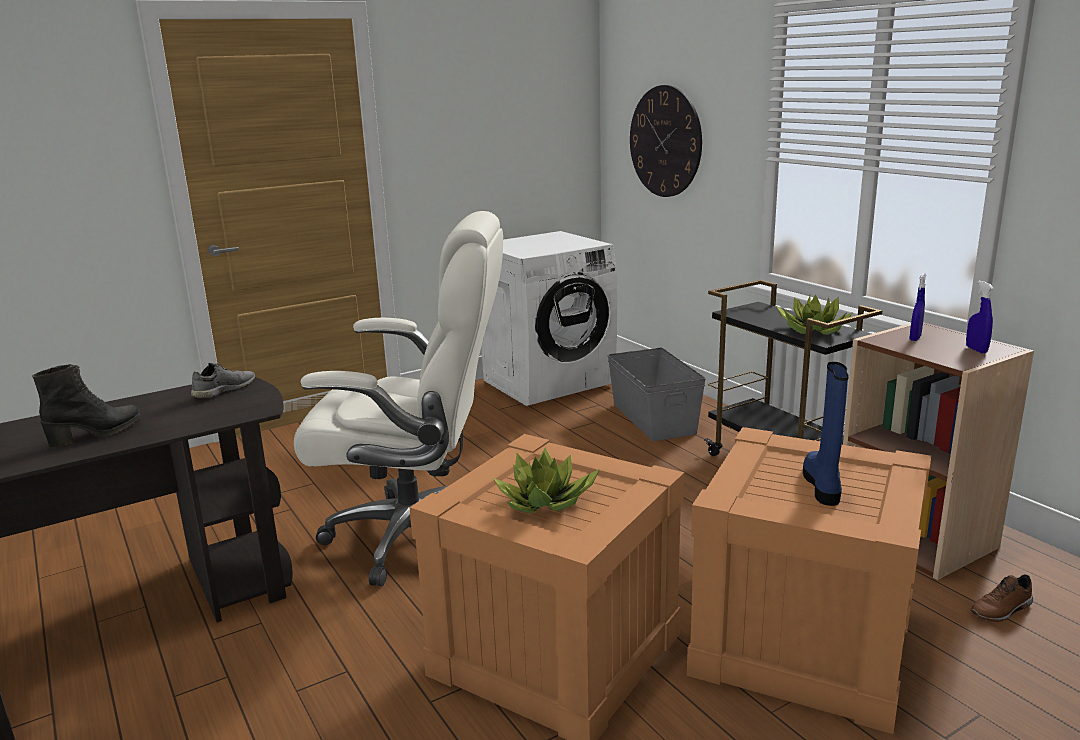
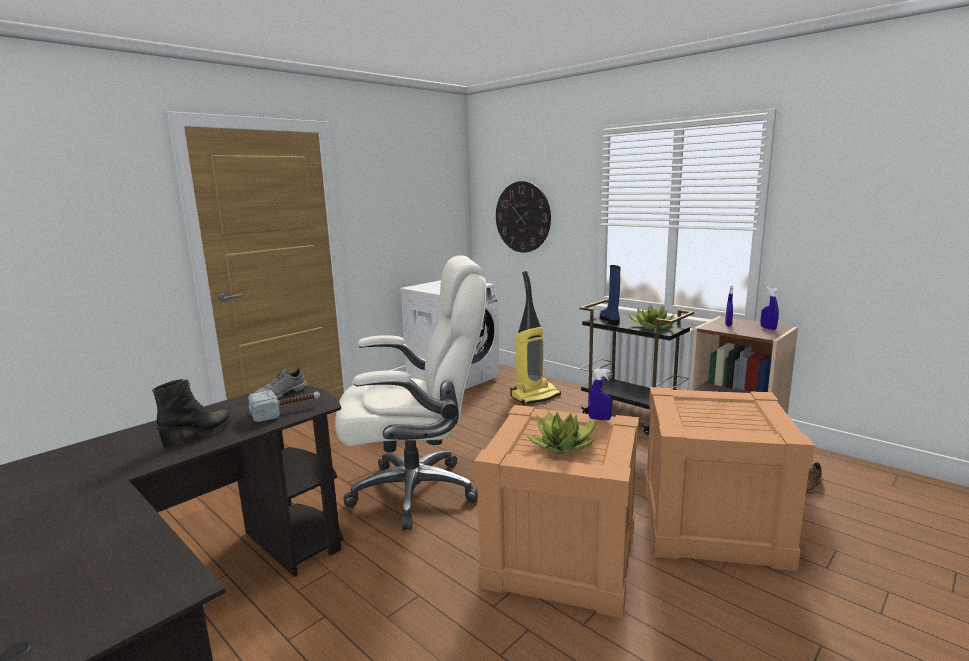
camera: 15 degrees left, 5 degrees down
(212, 413) = (286, 411): none -> hammer
(224, 390) = (281, 394): grey shoe -> grey shoe turned 150 degrees counterclockwise
(624, 468) = (599, 419): none -> blue spray bottle
(654, 418) = (535, 396): grey storage box -> vacuum cleaner
(823, 486) = (725, 416): blue boot -> blue boot (610, 321)

